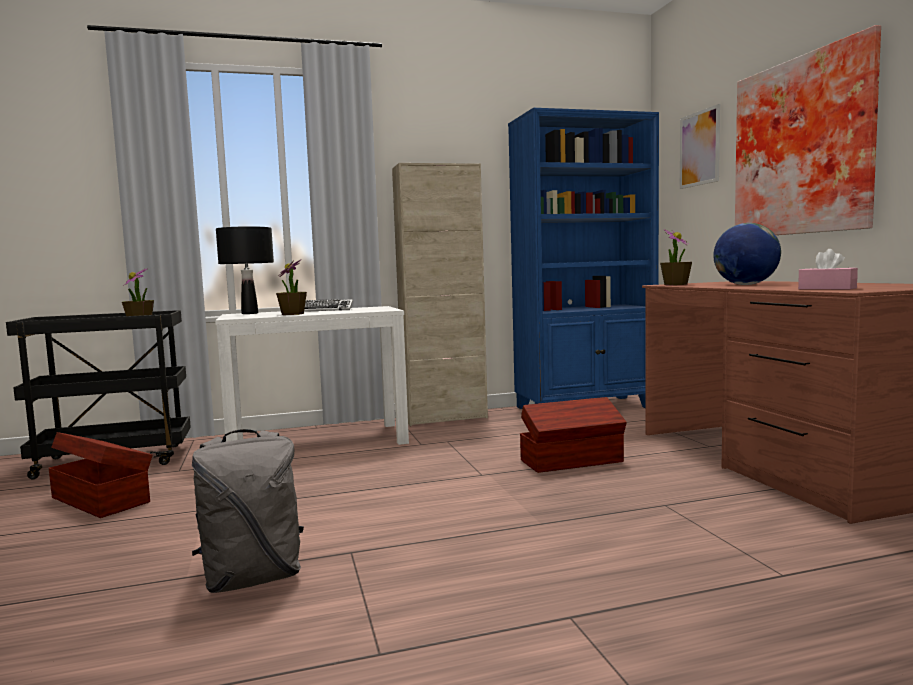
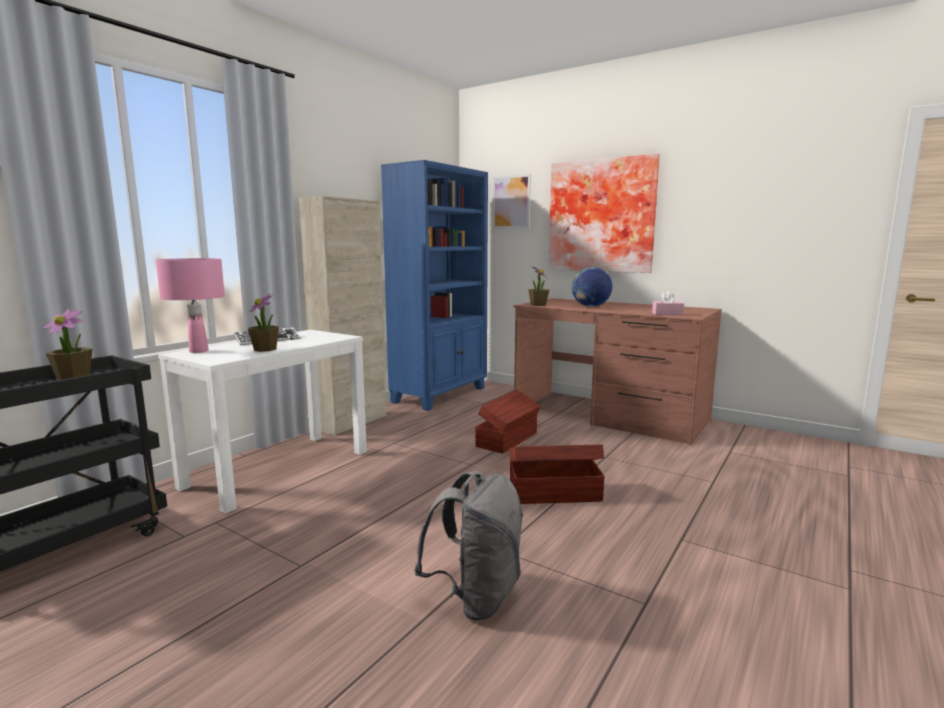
camera: 40 degrees left, 5 degrees up
(101, 499) = (156, 594): brown storage box -> brown storage box (553, 493)
(249, 313) = (198, 351): black table lamp -> pink table lamp

